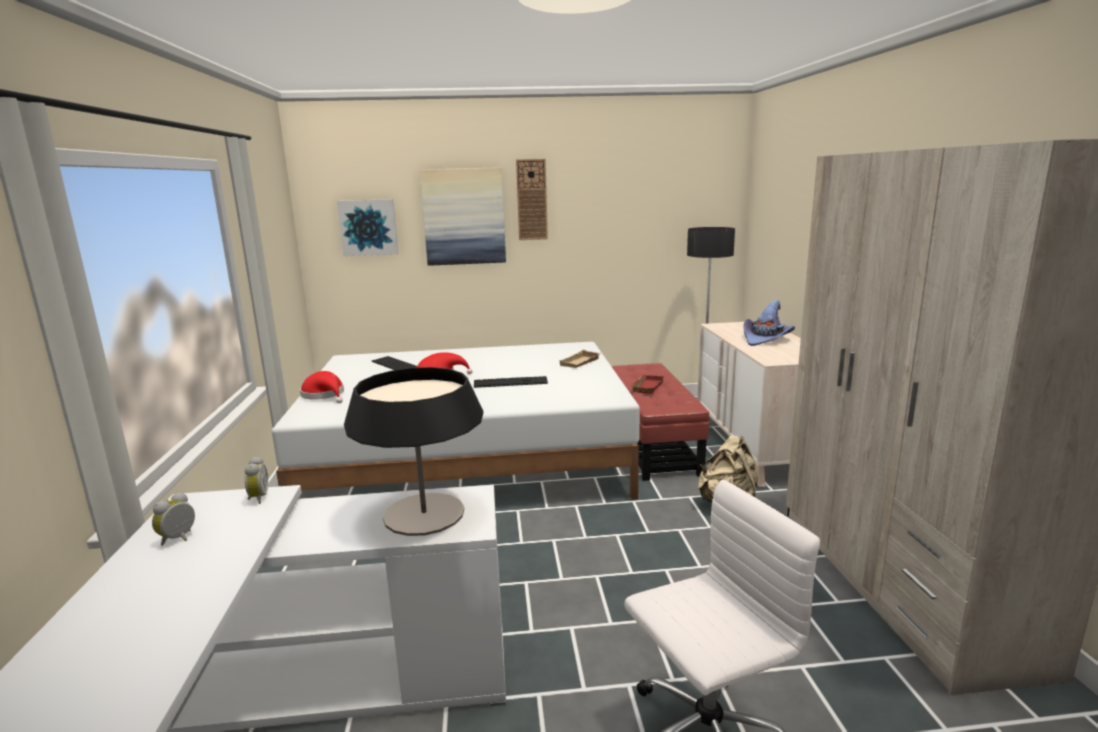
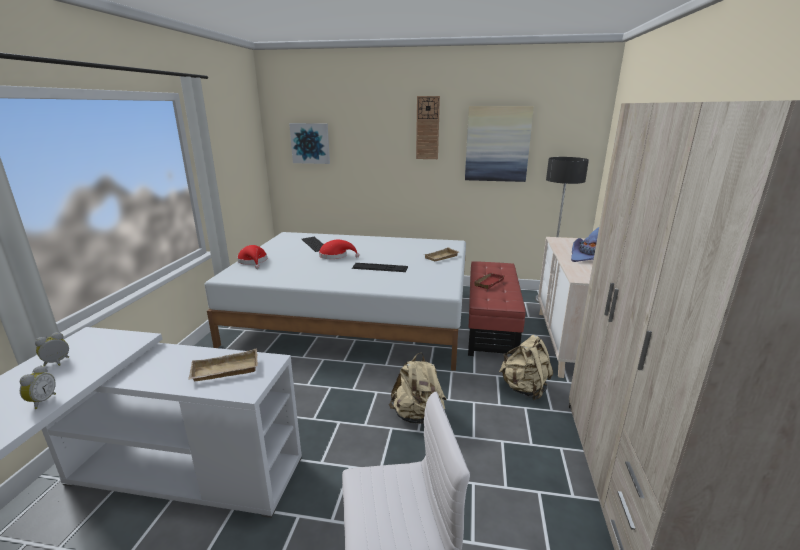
camera: 15 degrees right, 5 degrees up
(257, 498) = (127, 339): alarm clock -> alarm clock (41, 401)
(424, 514) = (224, 371): table lamp -> beige tray
(464, 217) = (376, 139): picture -> picture (497, 144)
(621, 556) = (418, 416): none -> beige backpack

